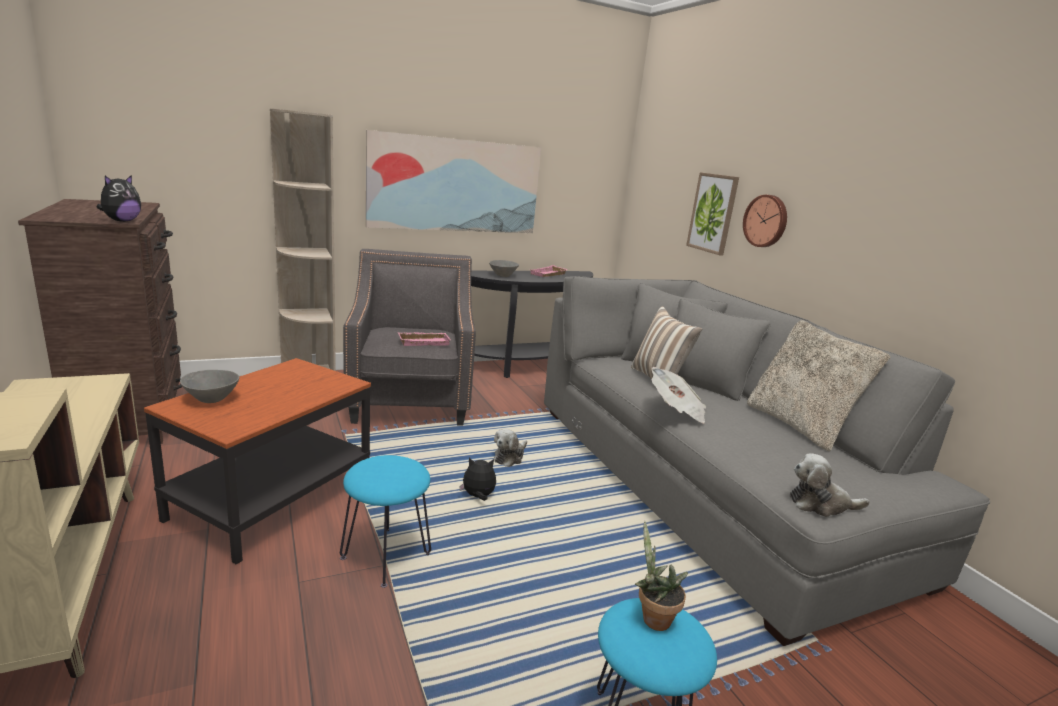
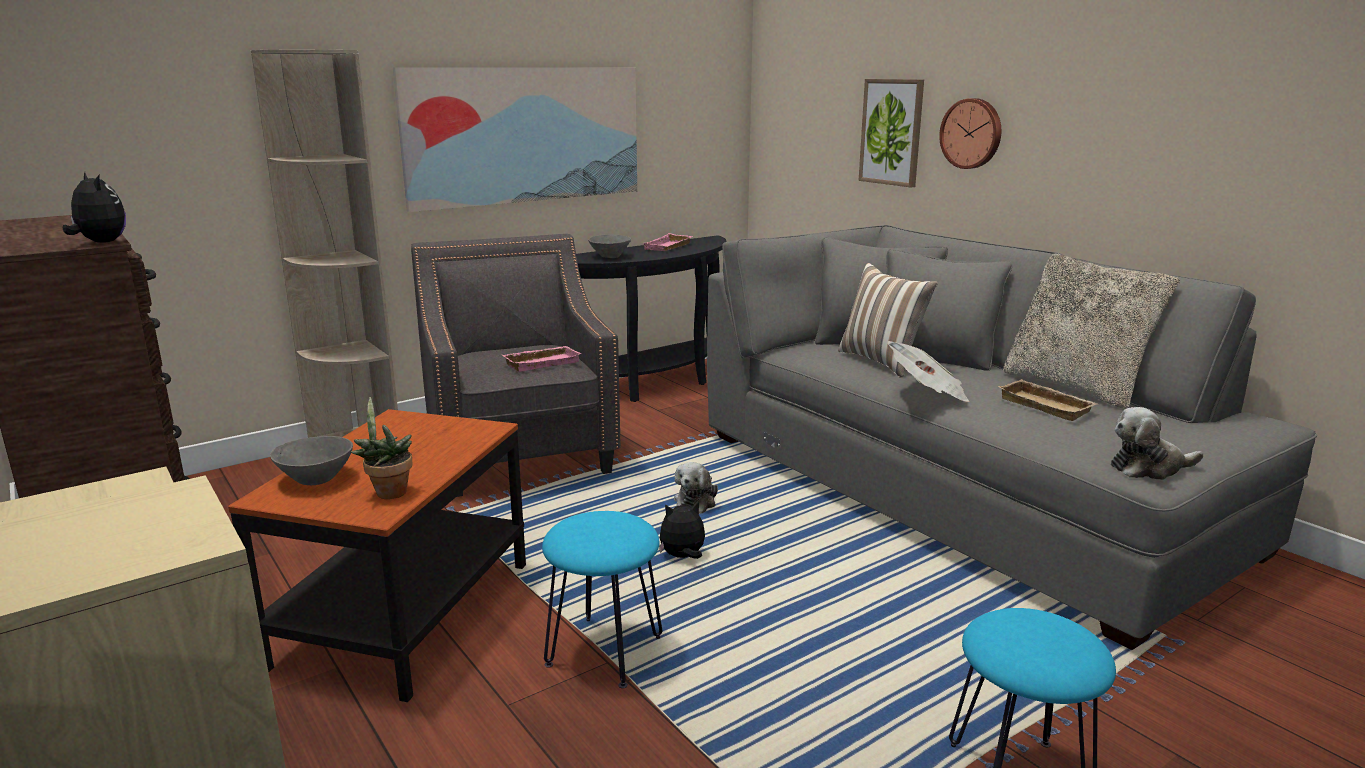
camera: 10 degrees left, 0 degrees up
(122, 221) = (100, 243): plush toy -> plush toy turned 60 degrees counterclockwise
(652, 618) = (1024, 626): potted plant -> potted plant (388, 492)
(764, 437) = (1048, 405): none -> beige tray

